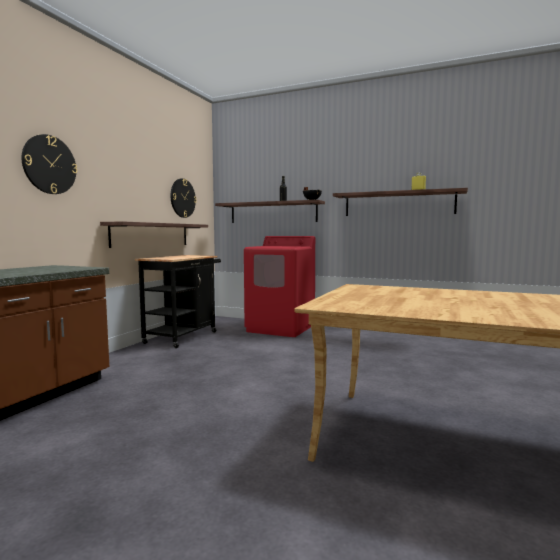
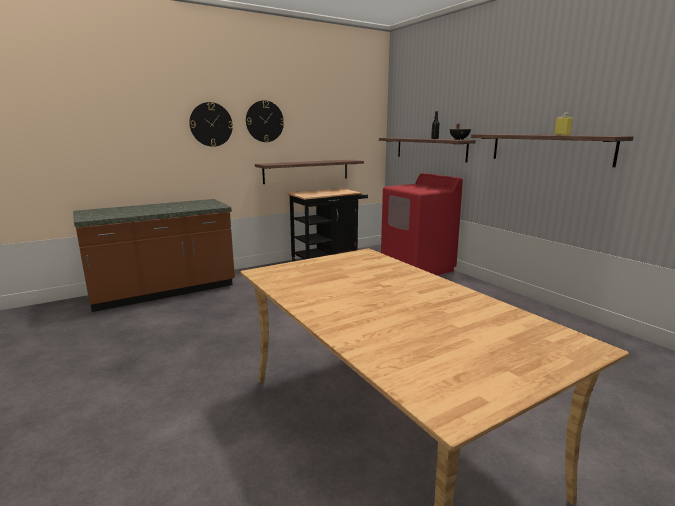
camera: 35 degrees right, 10 degrees up
(182, 198) = (344, 135): wall clock -> wall clock (264, 121)

